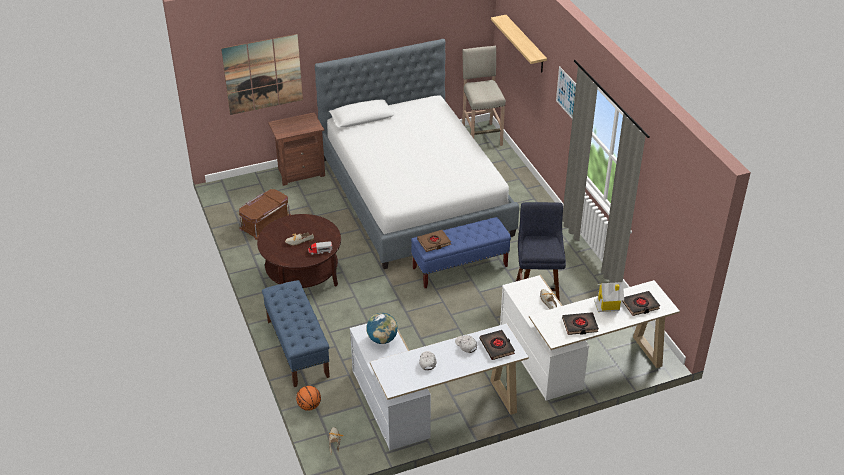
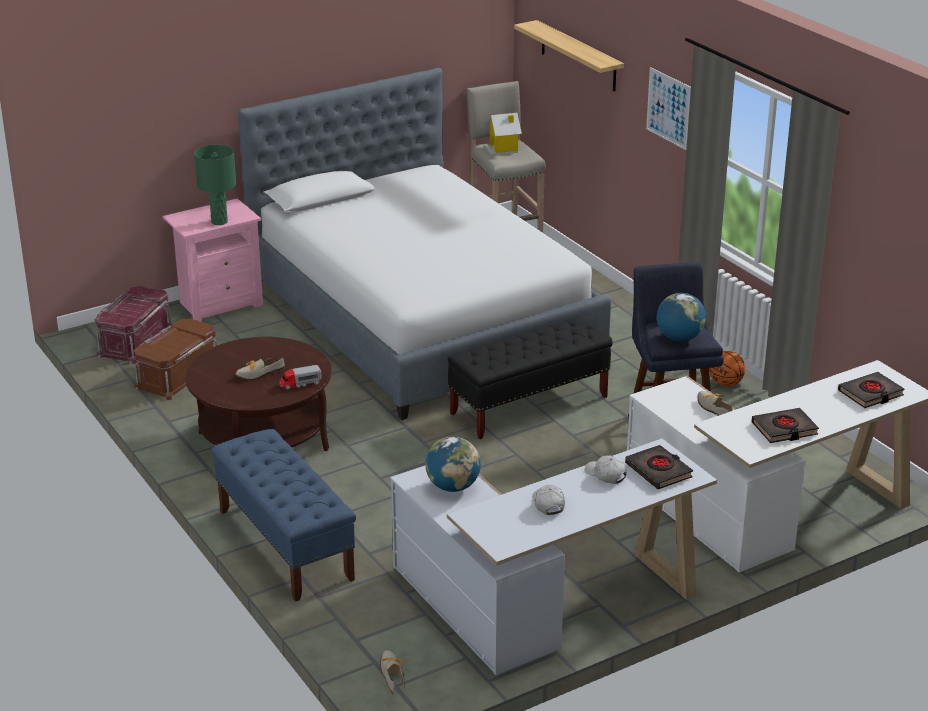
camera: 10 degrees left, 10 degrees down
(246, 194) = (134, 341): none -> red storage box
(263, 74) = (153, 129): picture -> none
(299, 130) = (219, 222): none -> green table lamp
(300, 172) = (219, 304): brown nightstand -> pink nightstand
(309, 406) = (331, 626): basketball -> basketball (726, 383)
(434, 242) = (489, 357): brown book -> none
(460, 267) = (529, 406): blue bench -> black bench
(540, 250) = (679, 338): none -> globe
(608, 305) = (818, 398): toy house -> toy house (503, 150)

